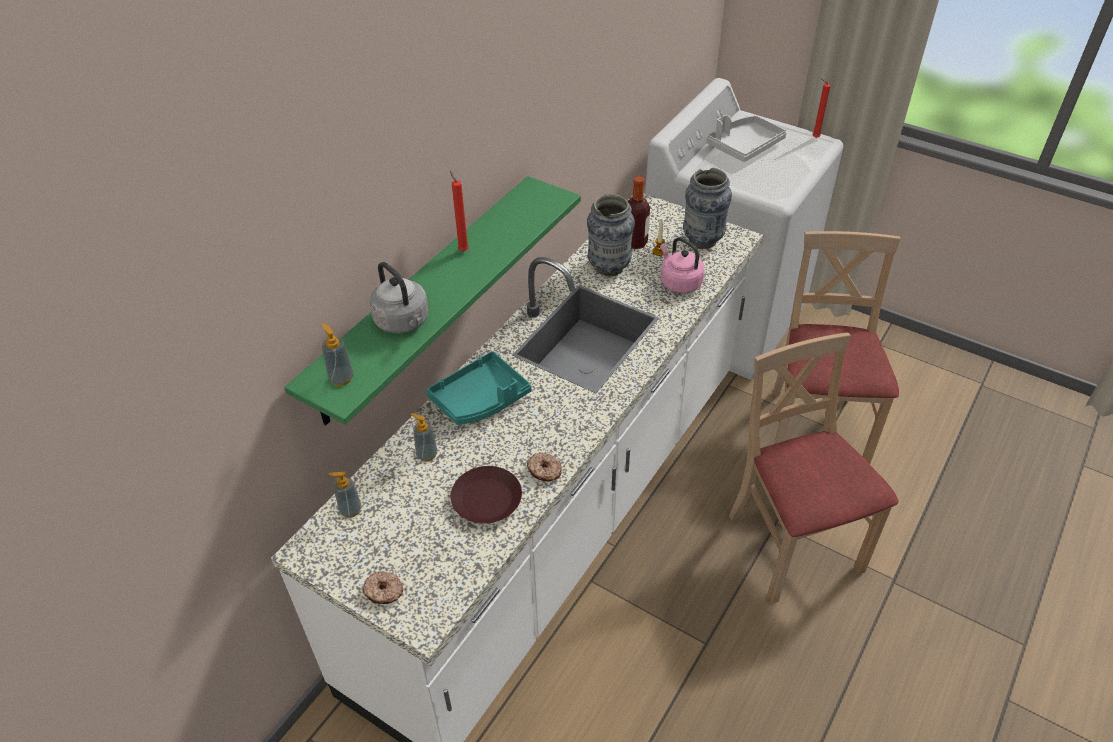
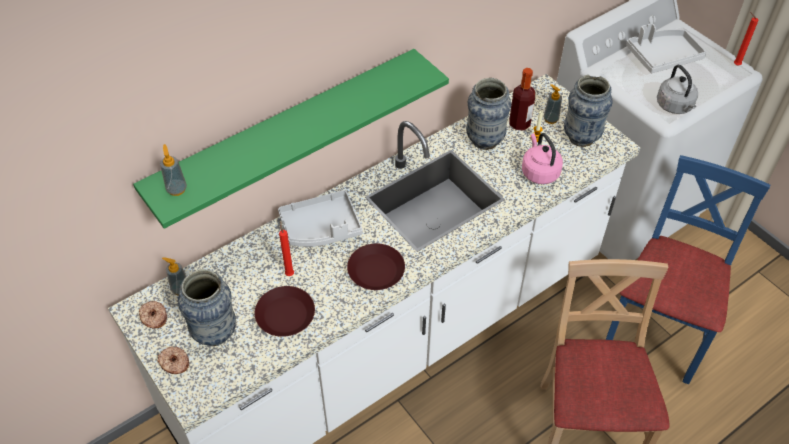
camera: 20 degrees right, 5 degrees up
(403, 322) = (246, 155): grey kettle -> grey kettle (675, 107)
(415, 544) = (215, 333): none -> vase
(427, 454) = (258, 262): soap dispenser -> soap dispenser (550, 119)
(462, 250) = (325, 103): red candle -> red candle (289, 273)
(481, 399) = (321, 228): turquoise tray -> grey tray
(544, 471) = (341, 306): donut -> donut (153, 318)
(563, 424) = (376, 270): none -> brown plate
(815, 428) = (657, 332): beige chair -> blue chair

